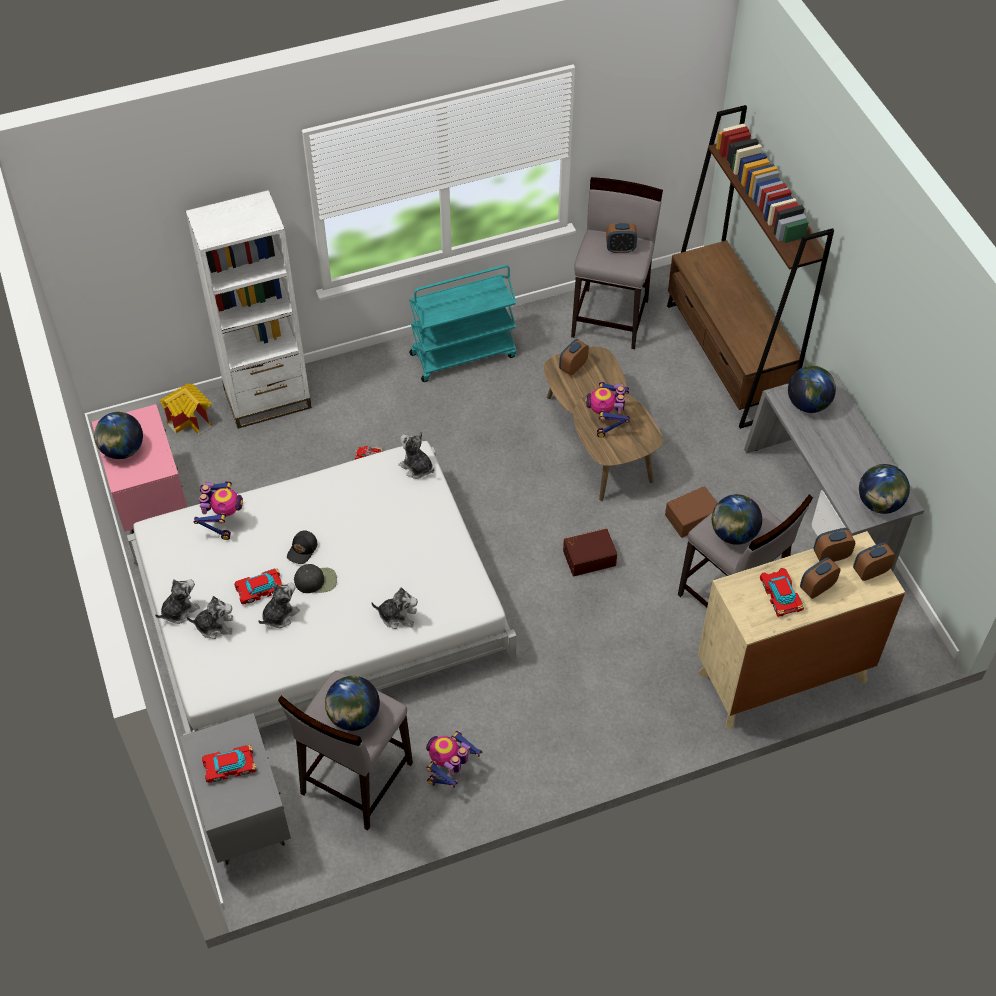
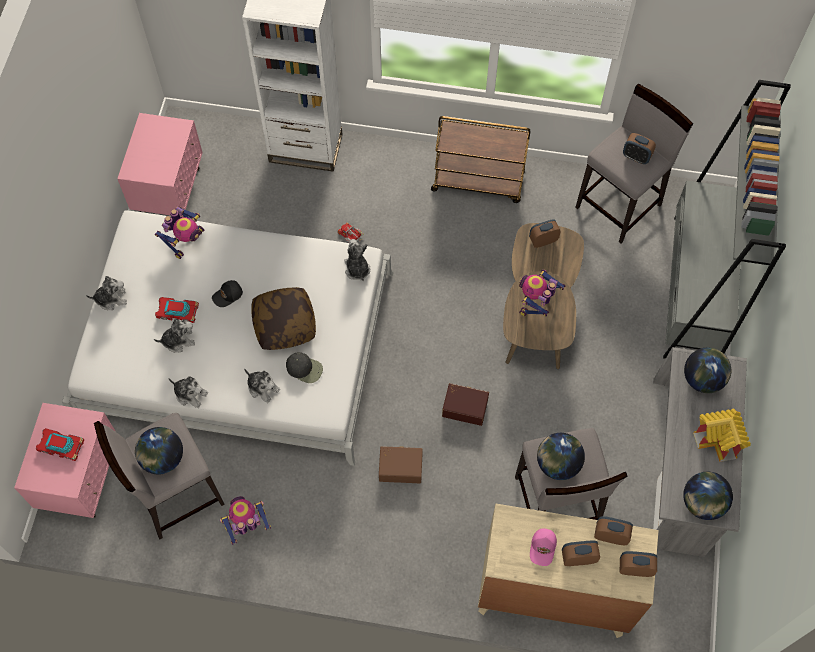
camera: 30 degrees right, 10 degrees up
(122, 450) = (146, 147): globe -> none
(192, 421) = (240, 139): toy house -> toy house (718, 442)
(215, 625) = (128, 324): plush toy -> plush toy (190, 394)
(244, 816) = (82, 478): grey nightstand -> pink nightstand
(316, 580) = (221, 326): black cap -> black cap (304, 369)
(378, 549) = (284, 324): none -> pillow
(463, 354) = (478, 181): turquoise cart -> brown cart
(691, 517) = (570, 415): brown storage box -> brown storage box (400, 467)
(727, 358) = (694, 290): brown bookcase -> grey bookcase
(781, 595) = (543, 547): toy car -> pink cap

